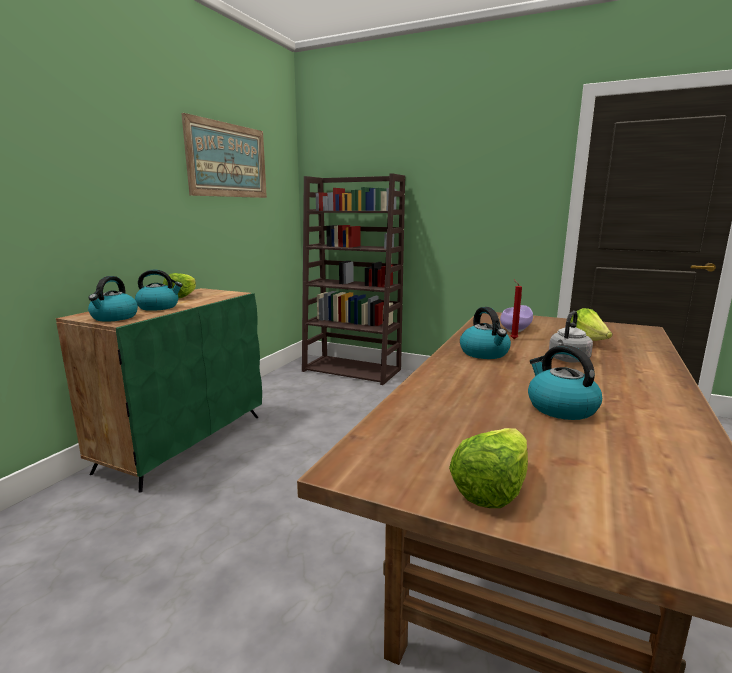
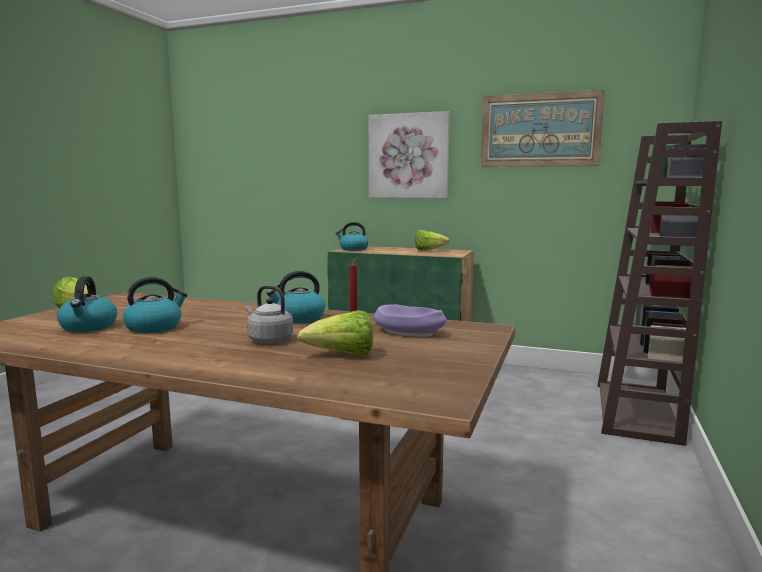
camera: 85 degrees right, 5 degrees down
(111, 176) = (408, 156): none -> picture
(159, 307) = (388, 250): kettle -> kettle (89, 327)

